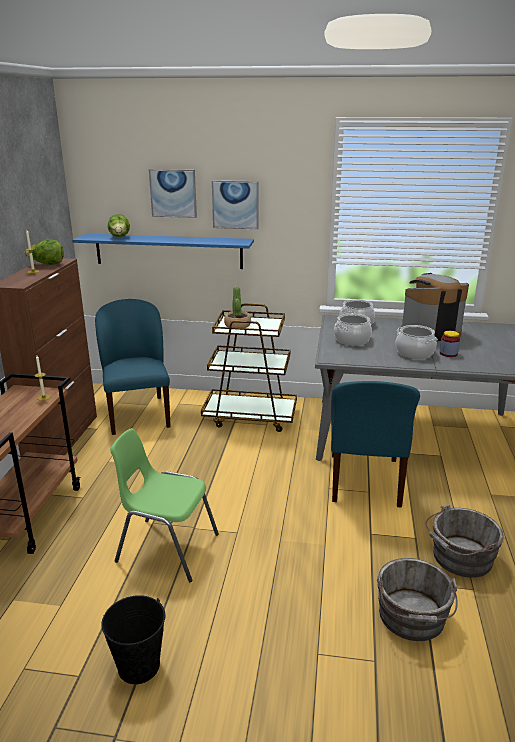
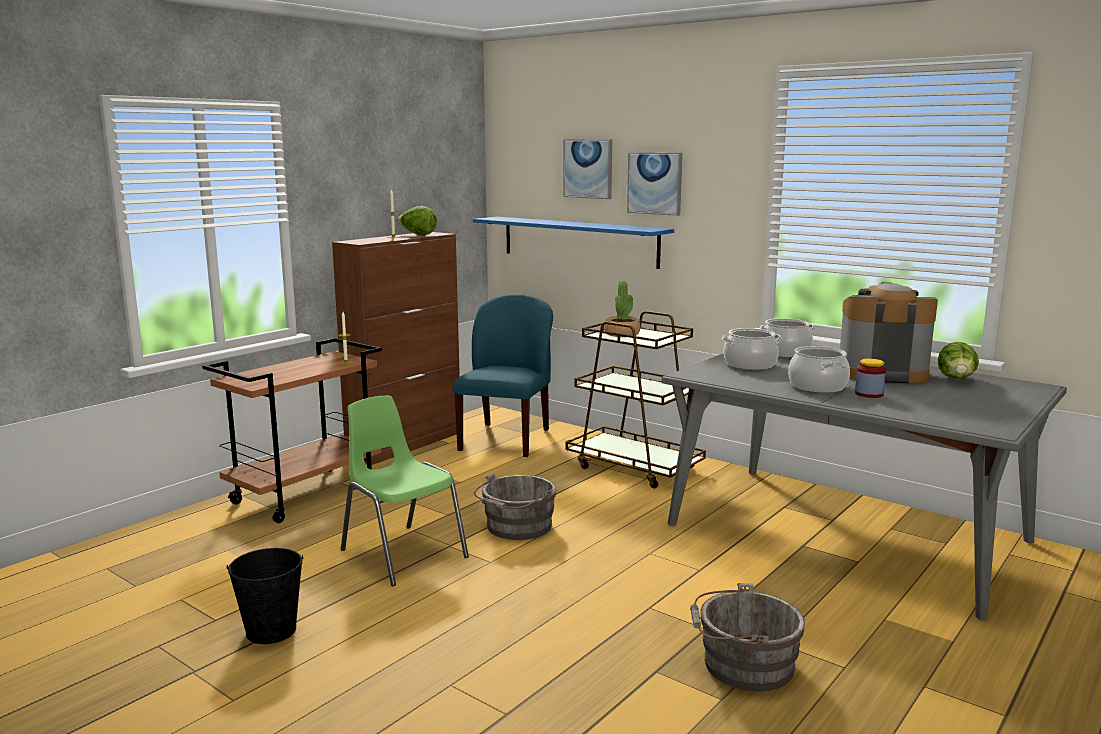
camera: 30 degrees right, 10 degrees down
(120, 237) = (524, 220): lettuce -> lettuce (956, 380)
(365, 481) = (707, 559): blue chair -> none
(412, 618) = (600, 696): grey bucket -> grey bucket (516, 528)

